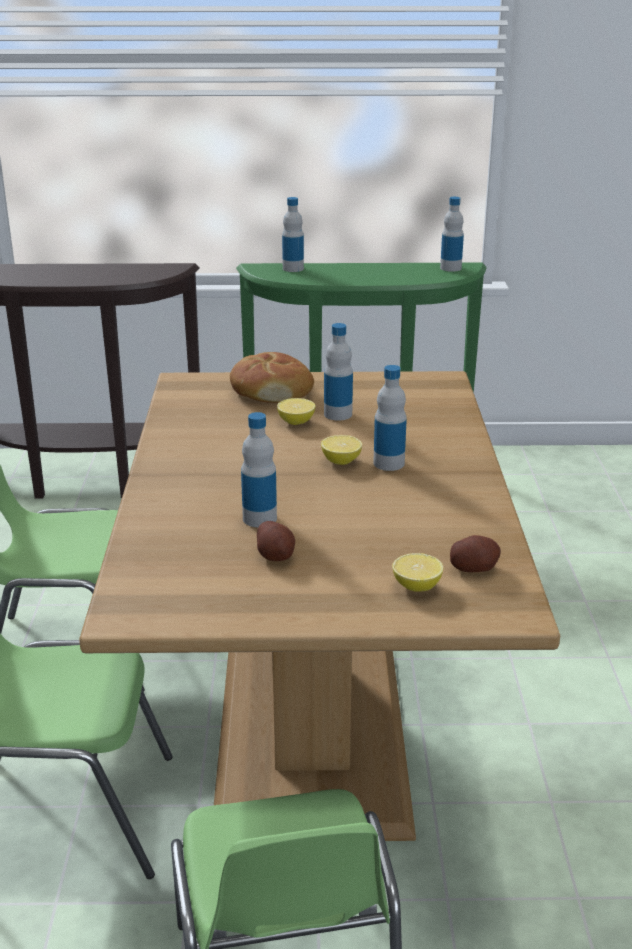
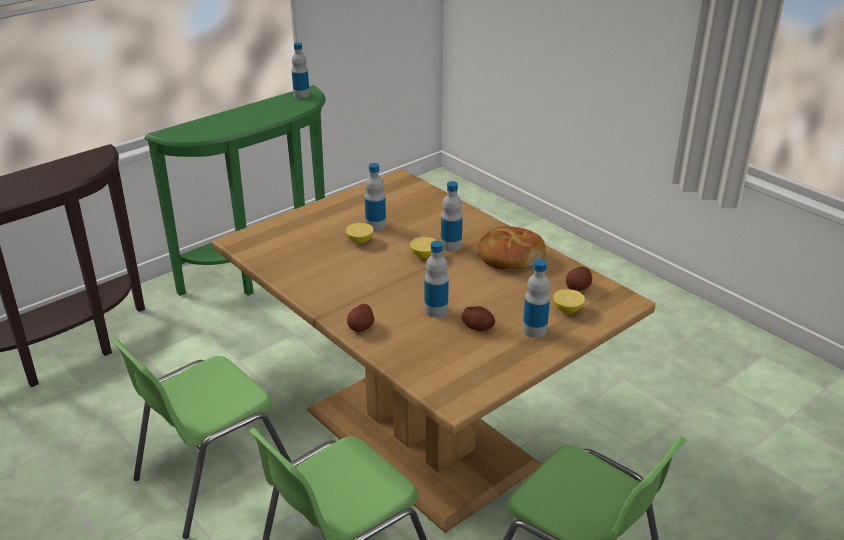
camera: 40 degrees left, 5 degrees up
(156, 501) = (361, 327): none -> potato
(271, 391) = (310, 225): bread -> bread (509, 257)
(293, 268) = (195, 127): bottle -> bottle (534, 330)

